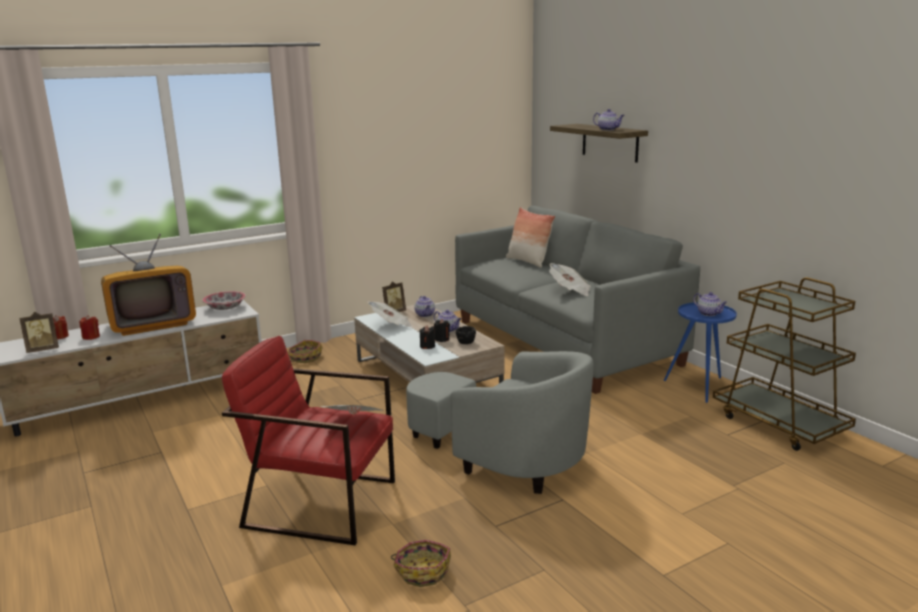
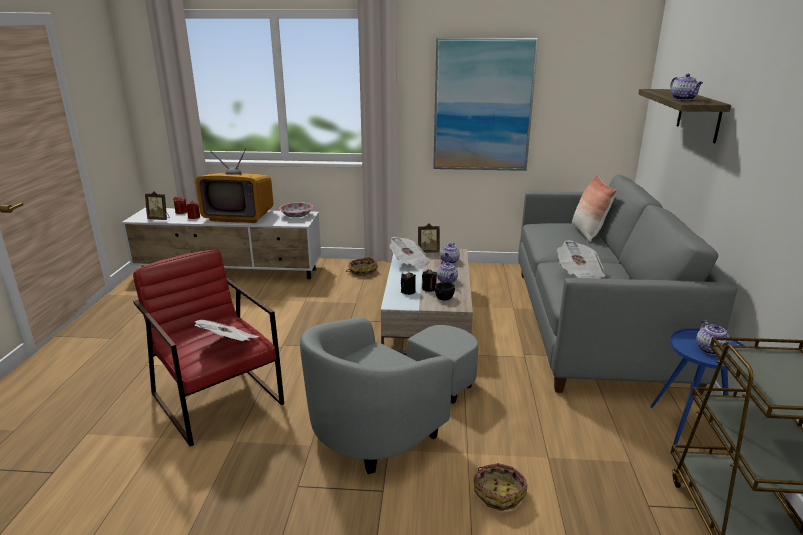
camera: 35 degrees right, 5 degrees up
(398, 156) = (482, 106): none -> picture
(422, 571) = (197, 496): basket -> basket (499, 493)
(504, 456) = (390, 421): grey armchair -> grey armchair turned 60 degrees clockwise

